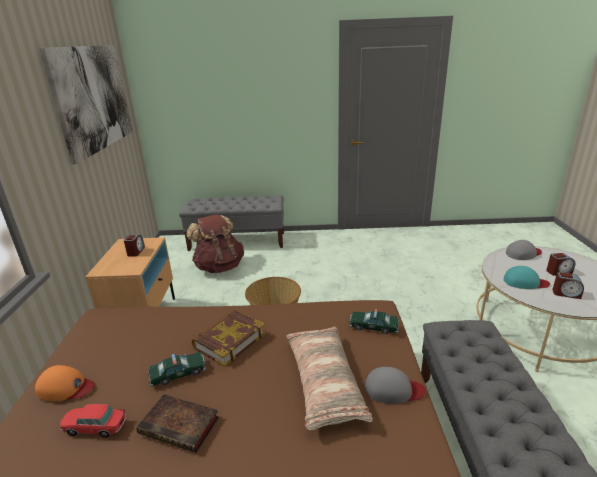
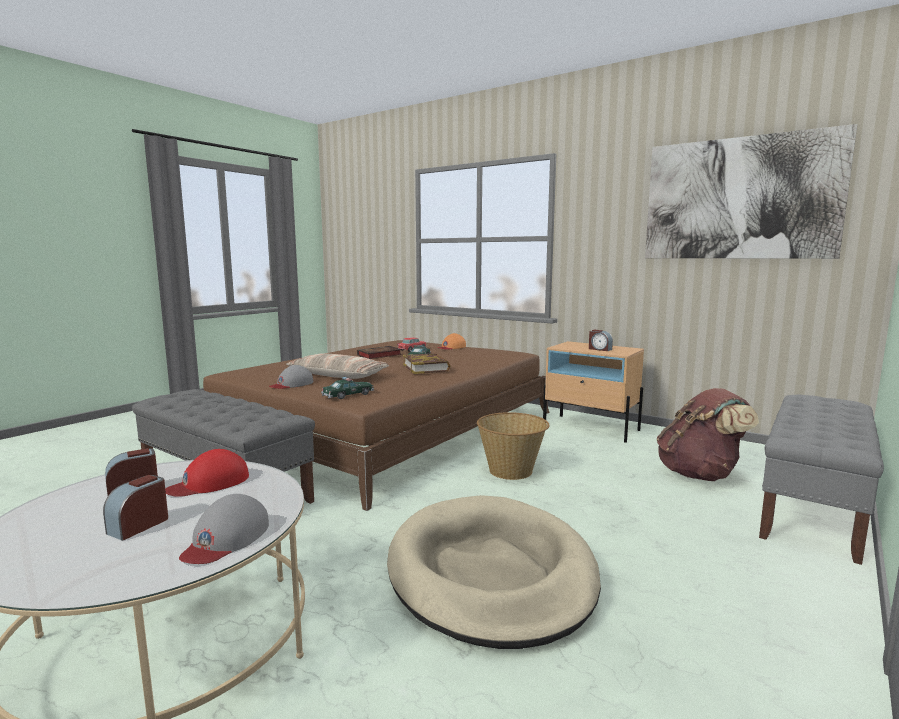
camera: 125 degrees right, 15 degrees down
(388, 288) = (491, 573): none -> beige dog bed
(525, 282) = (209, 483): turquoise cap -> red cap

